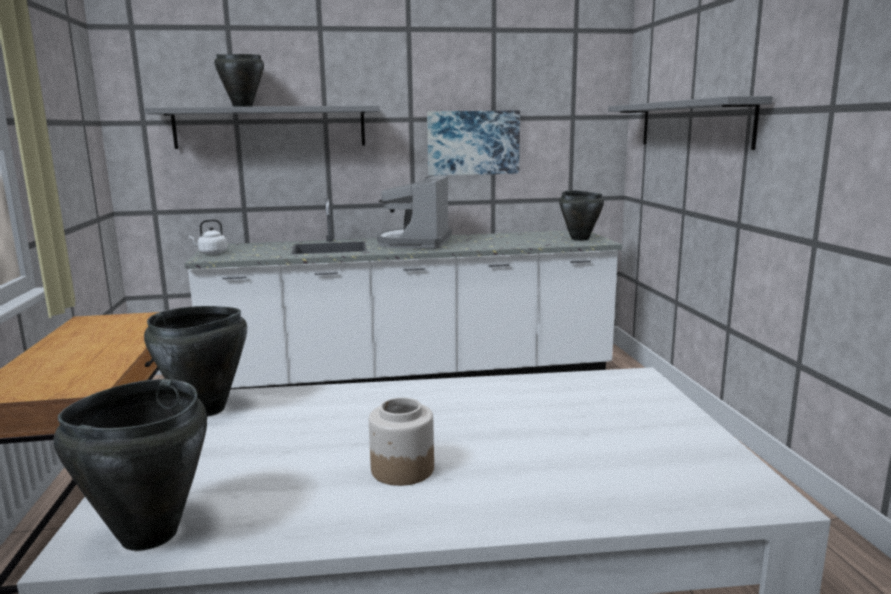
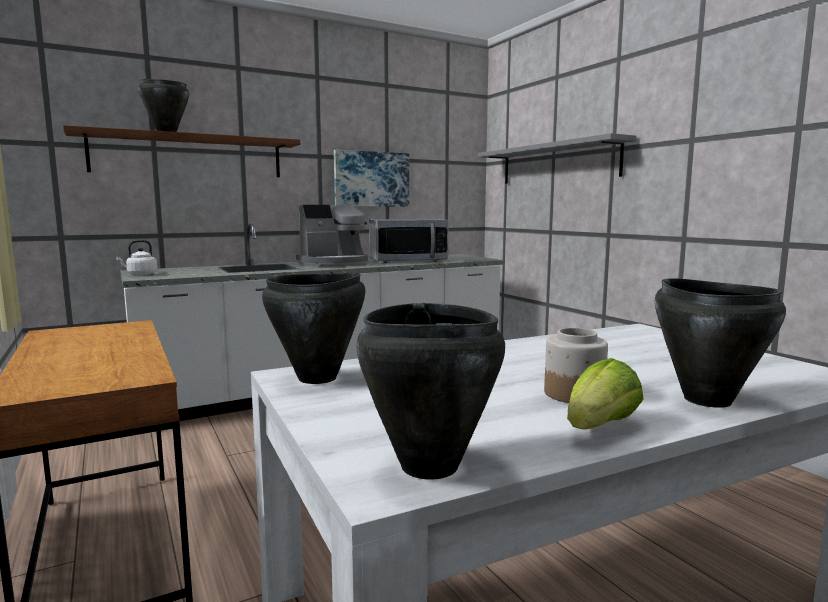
camera: 20 degrees left, 5 degrees down
(270, 127) = (189, 156): grey shelf -> brown shelf
(359, 519) = (600, 427): none -> lettuce
(415, 242) = (334, 263): coffee machine -> coffee machine turned 105 degrees counterclockwise
(501, 241) = (407, 261): none -> microwave
(580, 239) = (467, 258): black cooking pot -> black cooking pot (706, 399)

